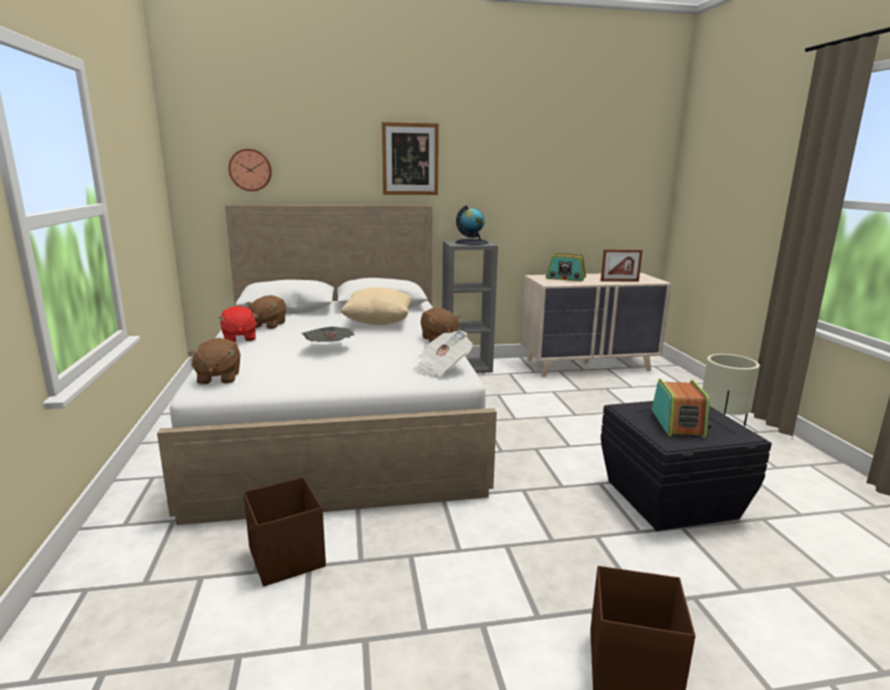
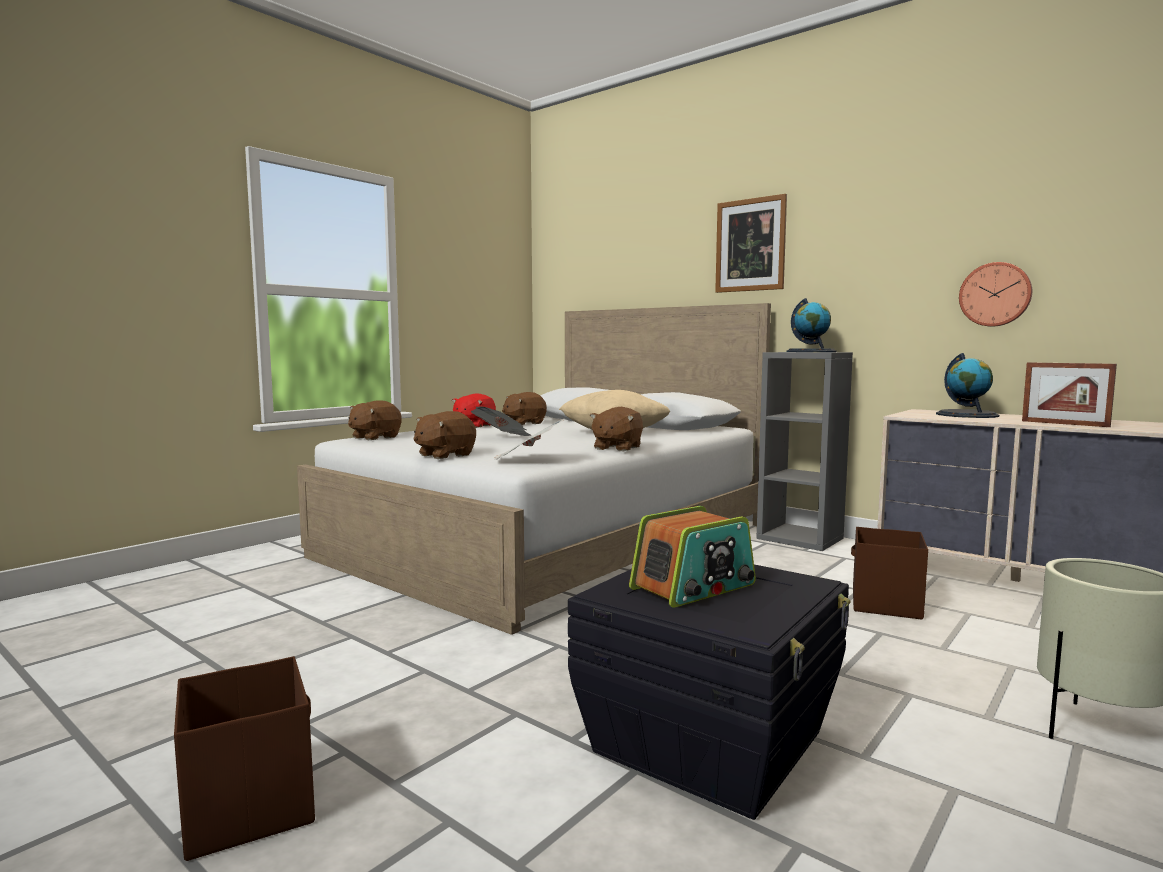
camera: 50 degrees right, 10 degrees down
(250, 170) = (593, 274): wall clock -> wall clock (995, 294)
(286, 558) = (296, 599): brown storage box -> brown storage box (885, 604)
(370, 381) = (444, 455): none -> brown plush toy
(565, 278) = (967, 415): radio -> globe

